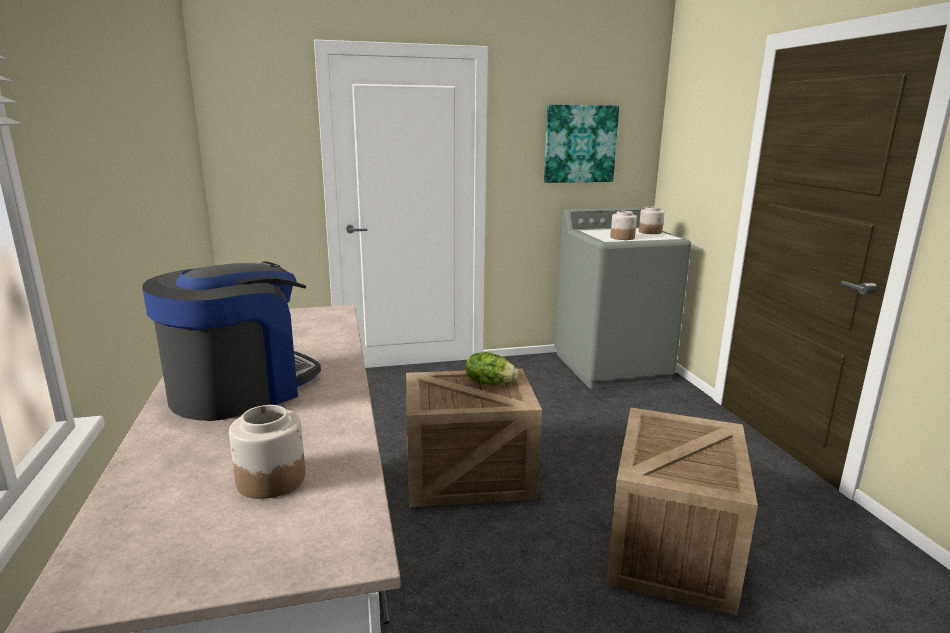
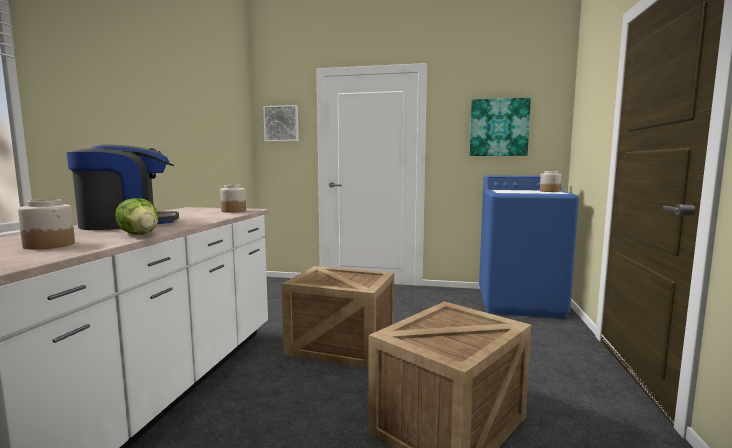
camera: 25 degrees right, 10 degrees down
(255, 131) = (281, 123): none -> picture
(489, 382) = (361, 277): lettuce -> lettuce (140, 234)
(612, 366) = (520, 303): grey washing machine -> blue washing machine
(622, 238) = (516, 192): jar -> jar (233, 211)

